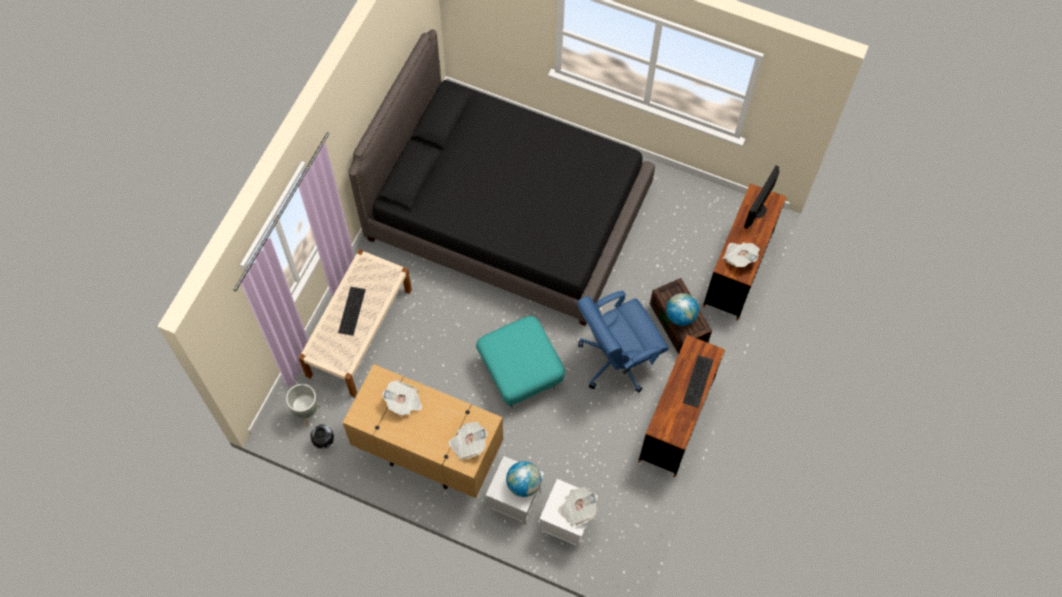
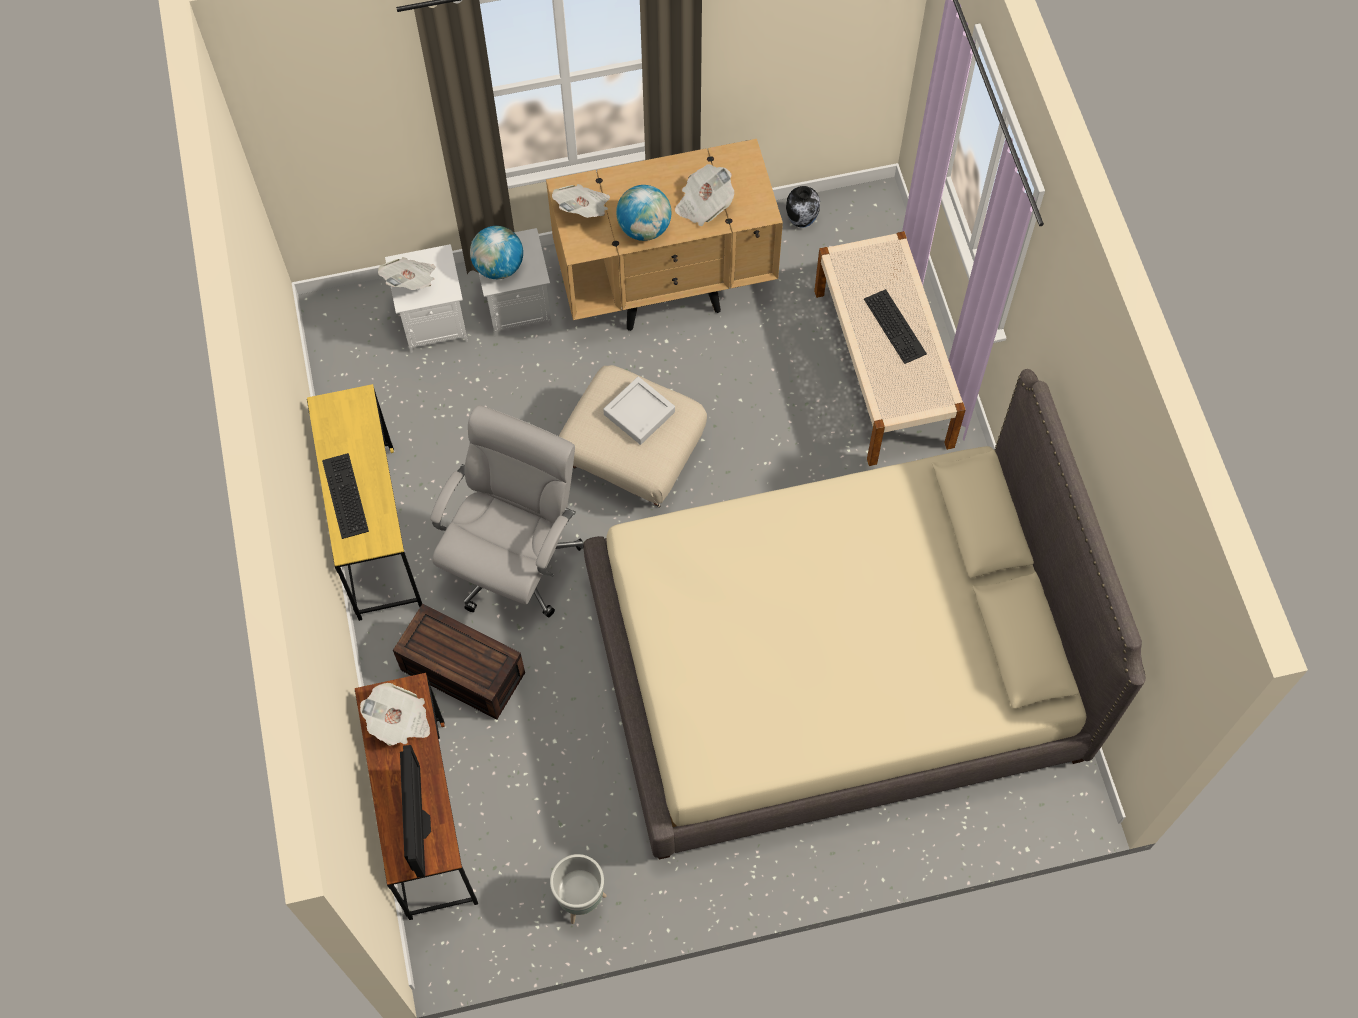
camera: 145 degrees right, 0 degrees up
(308, 413) = (852, 238): grey planter -> grey planter (580, 900)
(508, 214) = (834, 667): black bed -> beige bed
(513, 353) = (639, 413): none -> grey tray
(520, 372) = (632, 456): turquoise ottoman -> beige ottoman
(617, 359) = (514, 562): blue office chair -> grey office chair
(676, 421) = (376, 532): brown desk -> yellow desk
(680, 316) = (452, 640): globe -> globe (644, 228)

